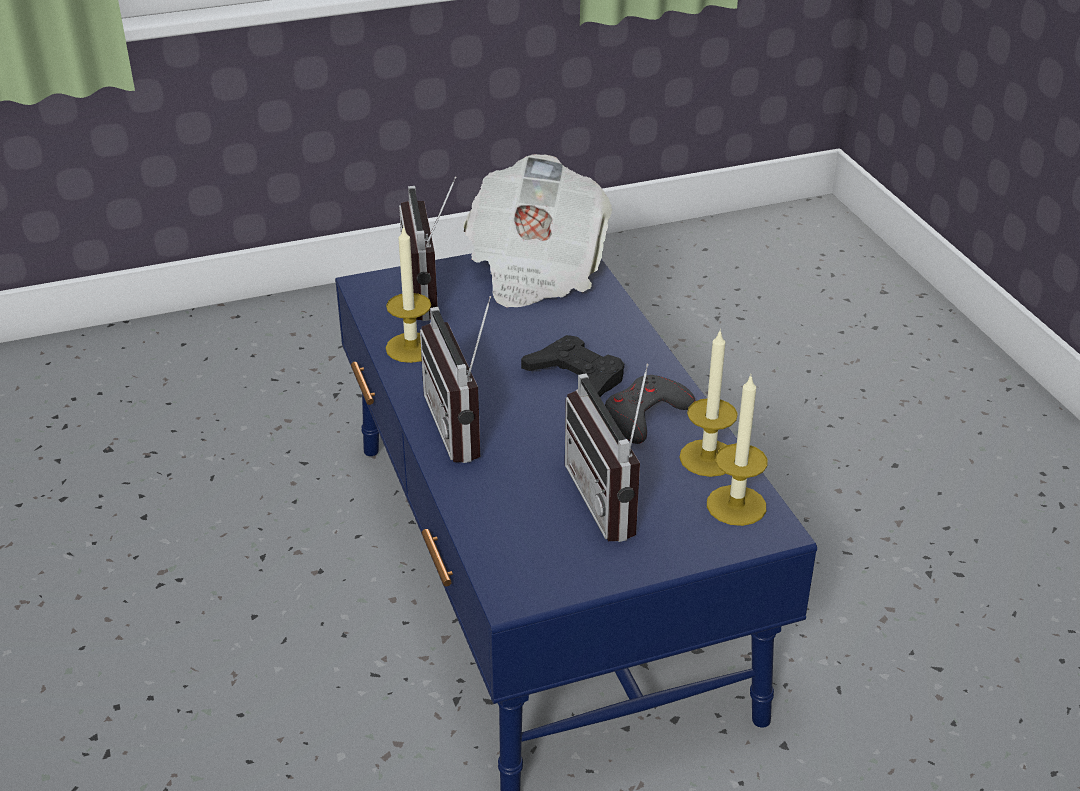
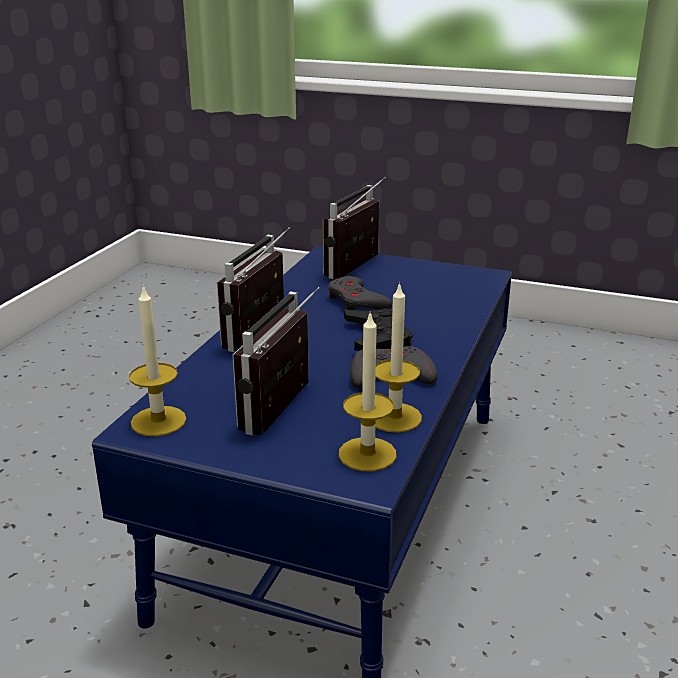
camera: 40 degrees right, 10 degrees down
(411, 347) = (301, 288): candle -> candle (158, 421)
(494, 340) = (357, 302): none -> grey game controller
(535, 268) = (447, 277): newspaper -> none

